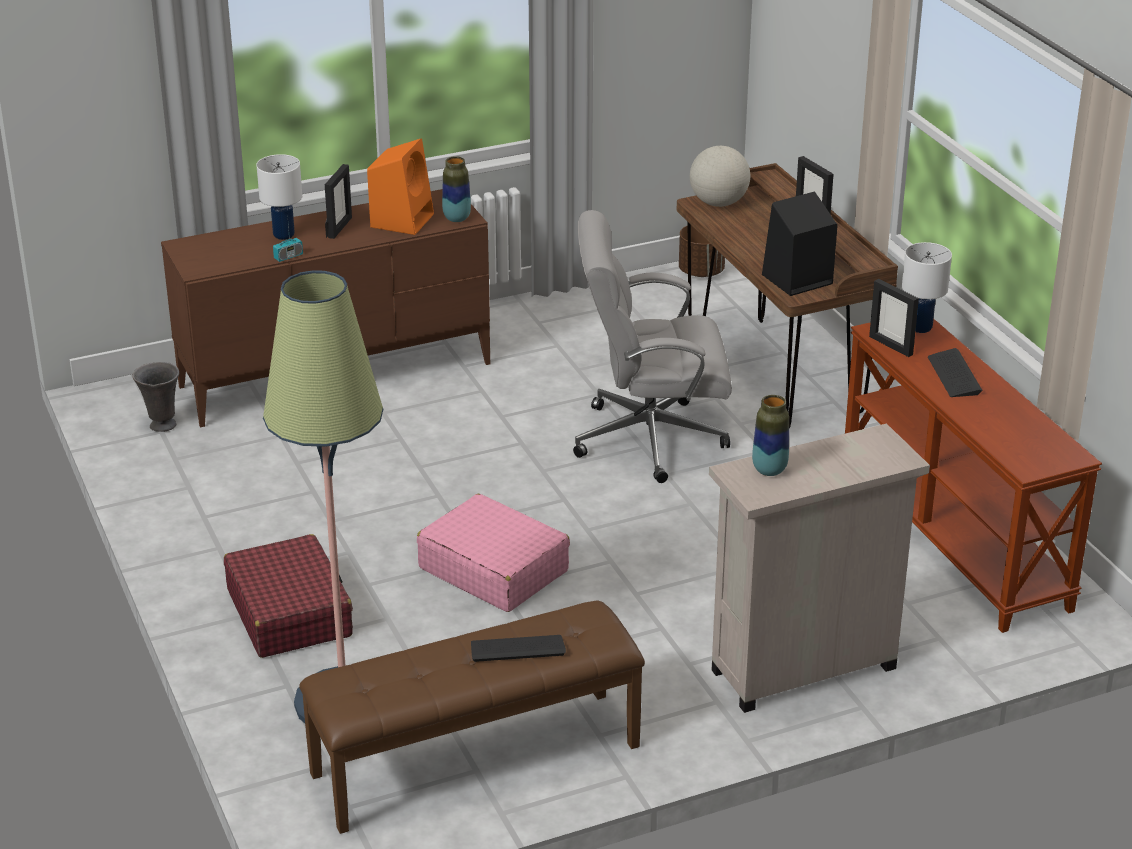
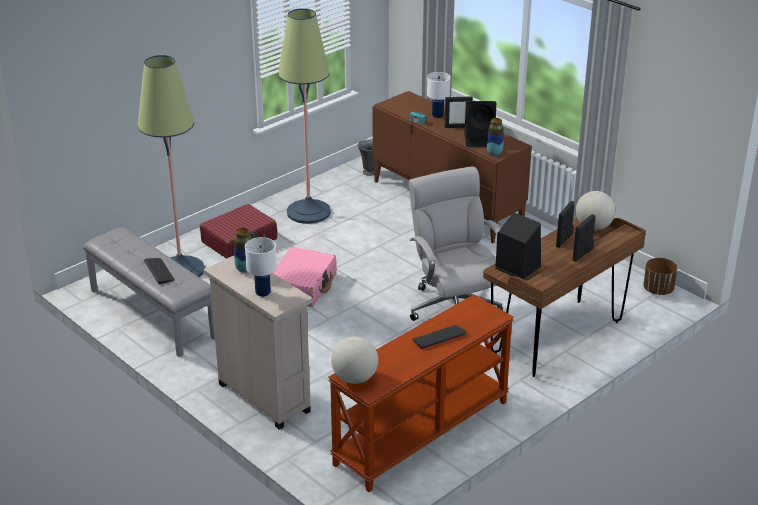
camera: 70 degrees right, 0 degrees up
(248, 516) = (308, 212): none -> floor lamp
(402, 219) = (480, 140): orange speaker -> black speaker
(476, 761) = (151, 314): brown bench -> grey bench
(891, 345) = (460, 310): picture frame -> picture frame (564, 240)
(919, 328) = (488, 317): white table lamp -> white table lamp (262, 292)
(1036, 461) = (355, 378): none -> globe

